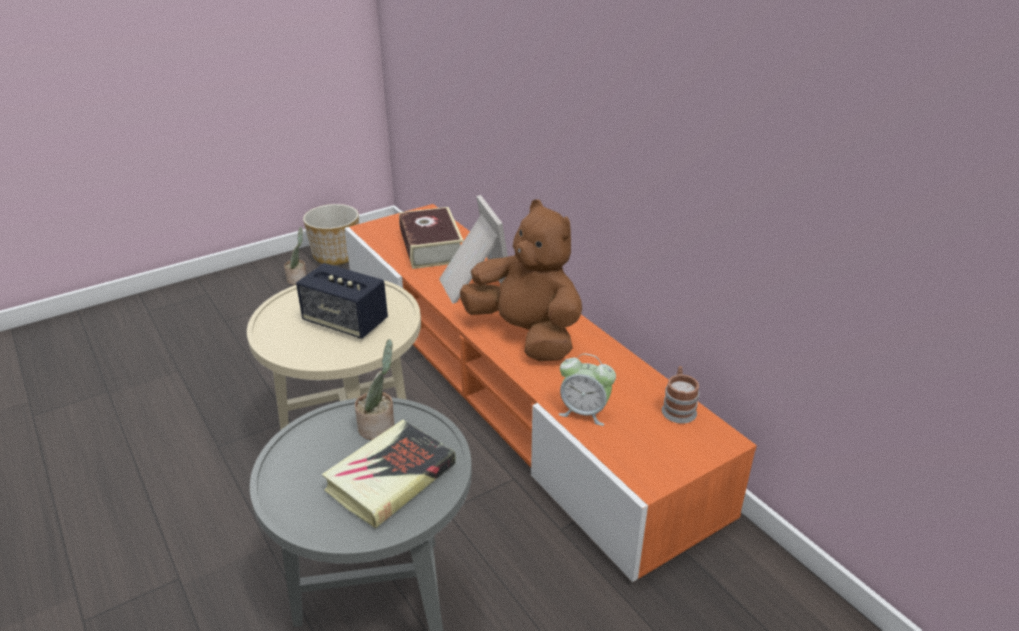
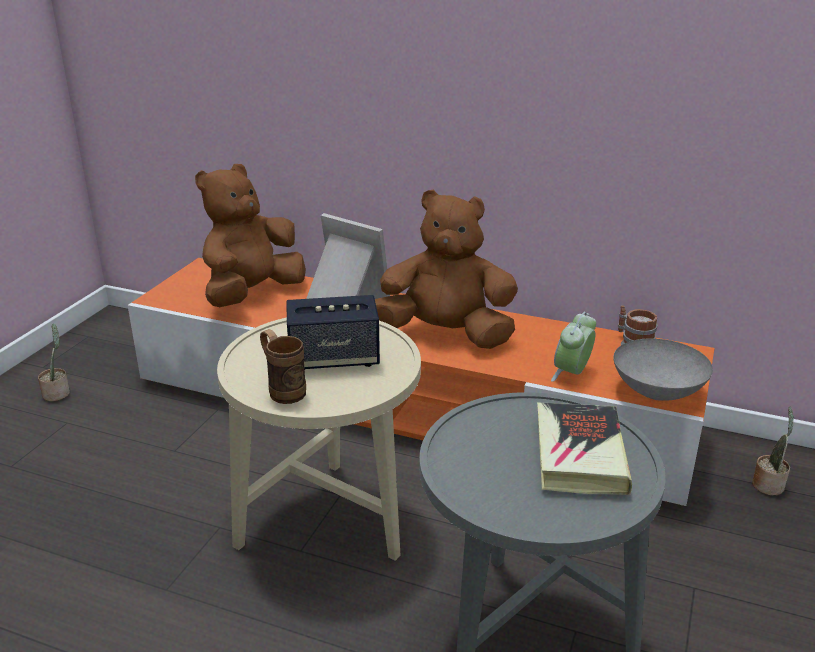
camera: 35 degrees left, 5 degrees down
(280, 332) = (283, 389): none -> brown mug
(336, 255) = (77, 356): planter -> none
(379, 427) = (504, 425): potted plant -> potted plant (768, 484)
(431, 247) = (252, 294): book -> brown plush toy
(584, 412) = (572, 374): alarm clock -> alarm clock turned 135 degrees clockwise
(637, 464) = (659, 393): none -> grey bowl

